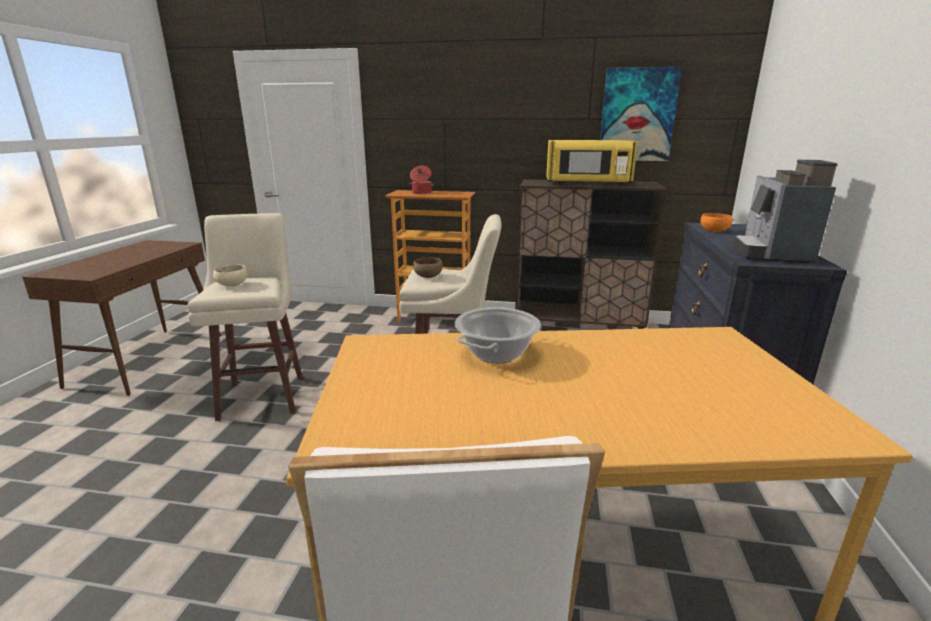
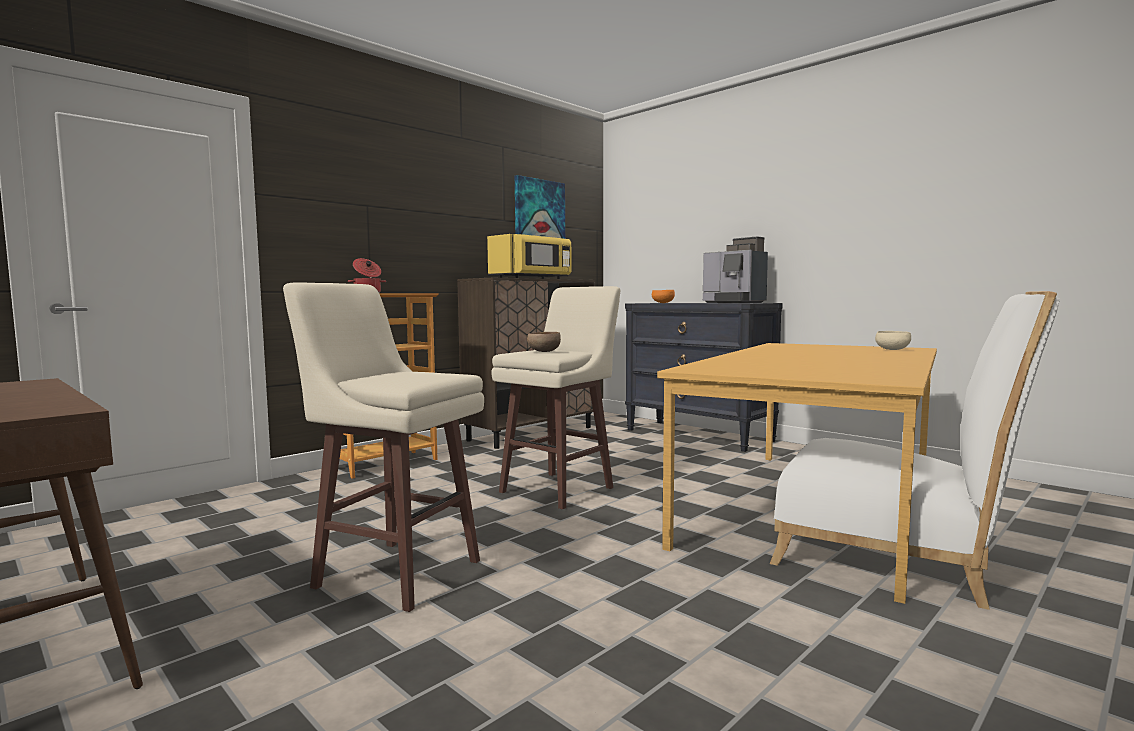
camera: 55 degrees left, 15 degrees down
(232, 285) = (396, 376): beige bowl -> beige bowl (893, 350)
(496, 353) = (756, 359): cooking pot -> none

